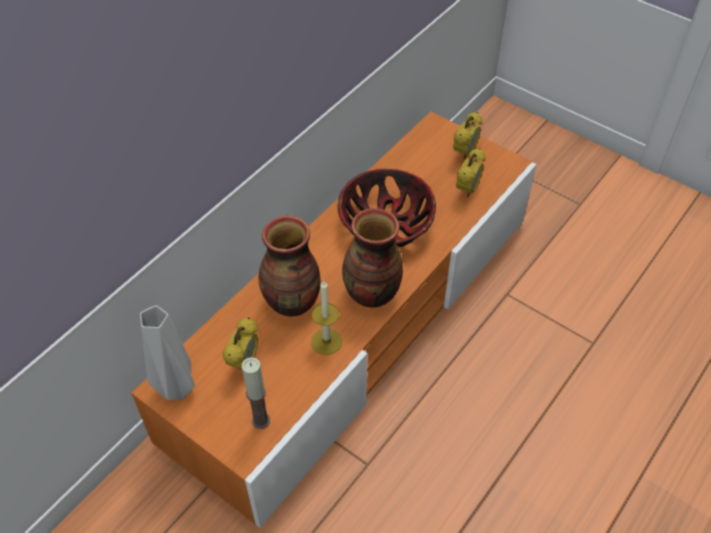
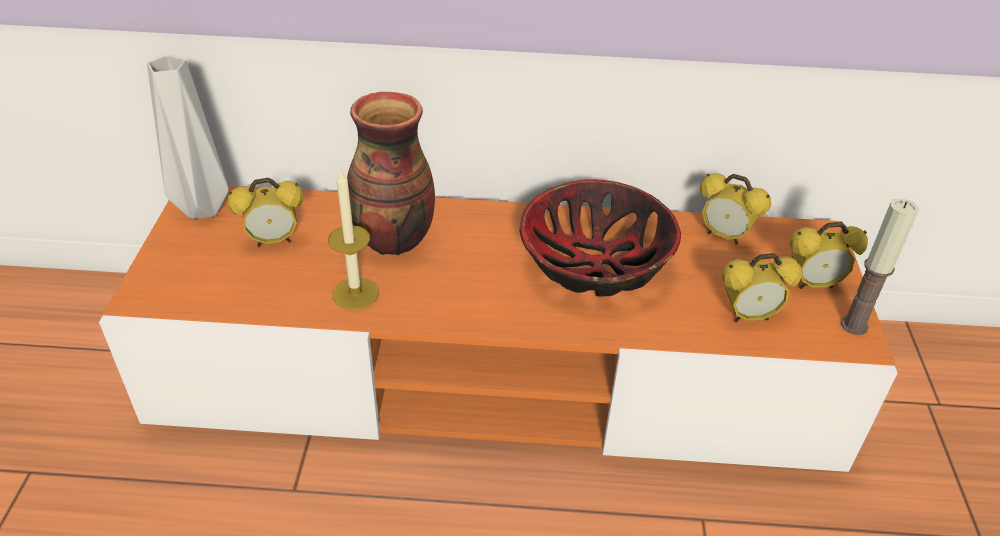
camera: 55 degrees right, 10 degrees down
(260, 420) = (195, 290): candle -> candle (854, 325)
(371, 294) = (466, 300): vase -> none
(406, 161) = (724, 236): none -> alarm clock

